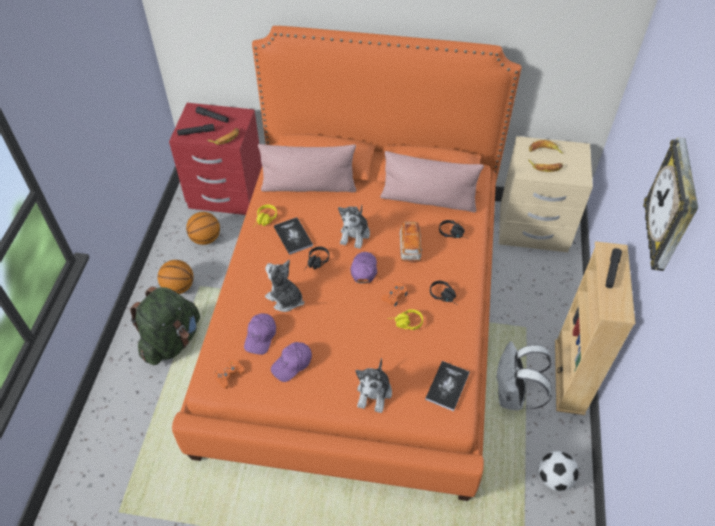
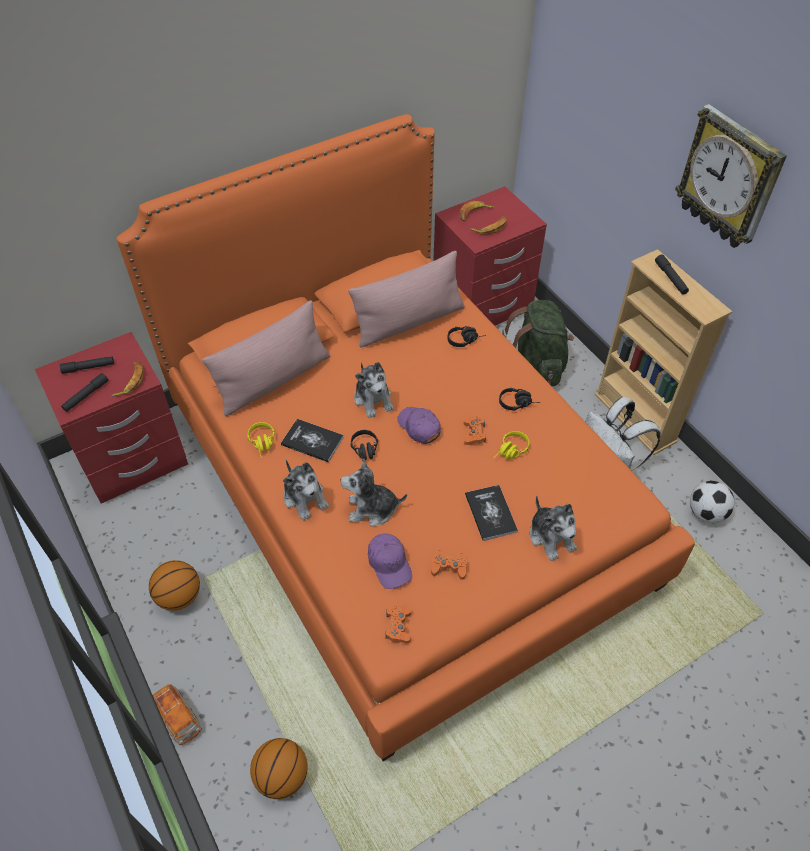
camera: 40 degrees left, 0 degrees up
(171, 341) = (231, 659): green backpack -> green backpack (536, 365)
(205, 238) = (157, 523): basketball -> basketball (281, 776)
(256, 266) = (305, 497): none -> plush toy
(292, 364) = (449, 567): purple cap -> orange game controller
(410, 248) = (440, 379): toy car -> toy car (178, 718)
(447, 386) = (604, 482): book -> book (490, 513)
(533, 229) = (482, 306): beige nightstand -> red nightstand

